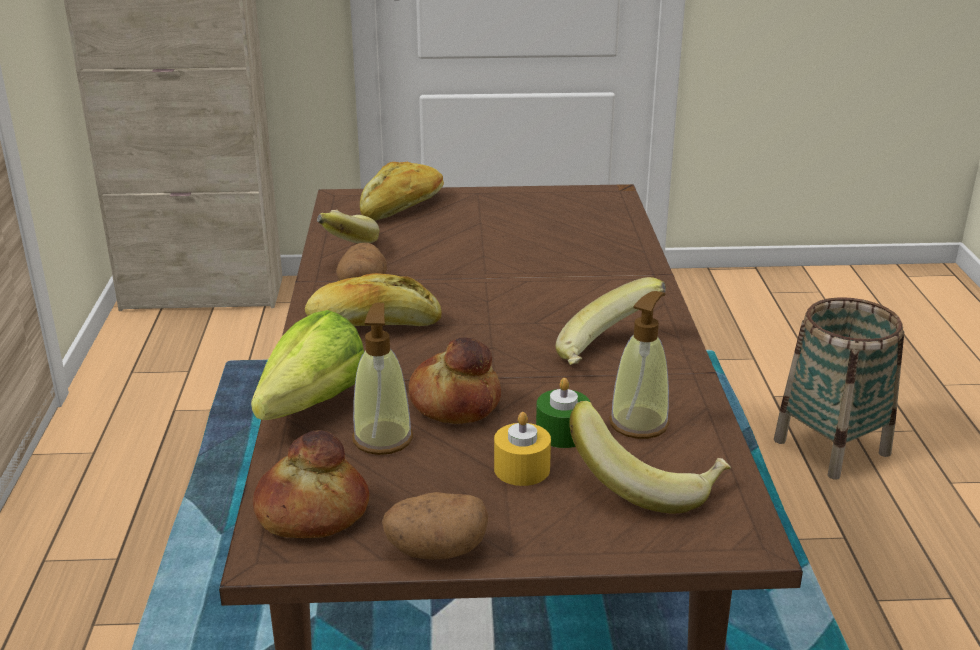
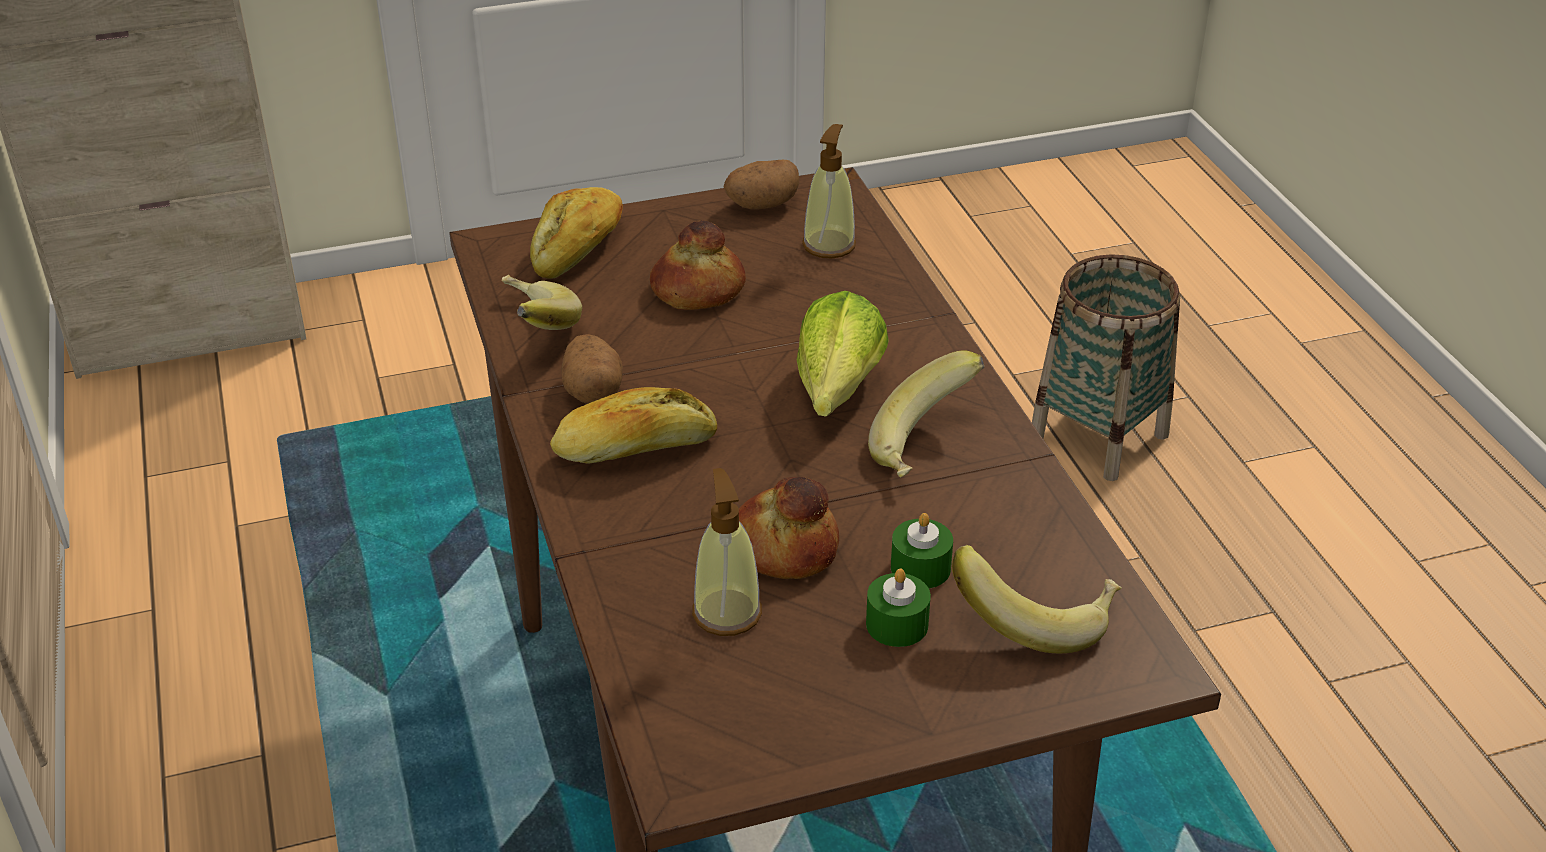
camera: 15 degrees left, 10 degrees up
(302, 411) = (615, 591): lettuce -> lettuce (831, 398)
(311, 513) = (696, 725): bread -> bread (698, 291)
(436, 550) = (852, 745): potato -> potato (761, 205)
(522, 469) = (897, 624): yellow candle -> green candle
(639, 423) = (997, 540): soap dispenser -> soap dispenser (829, 245)

